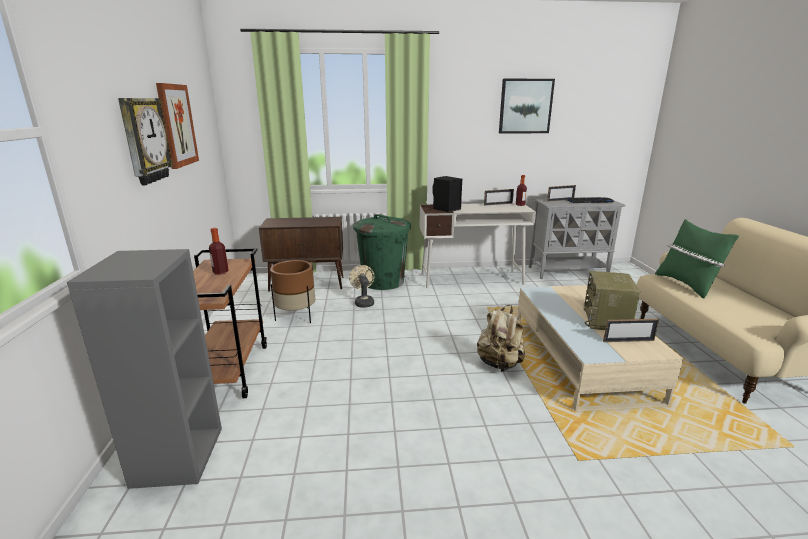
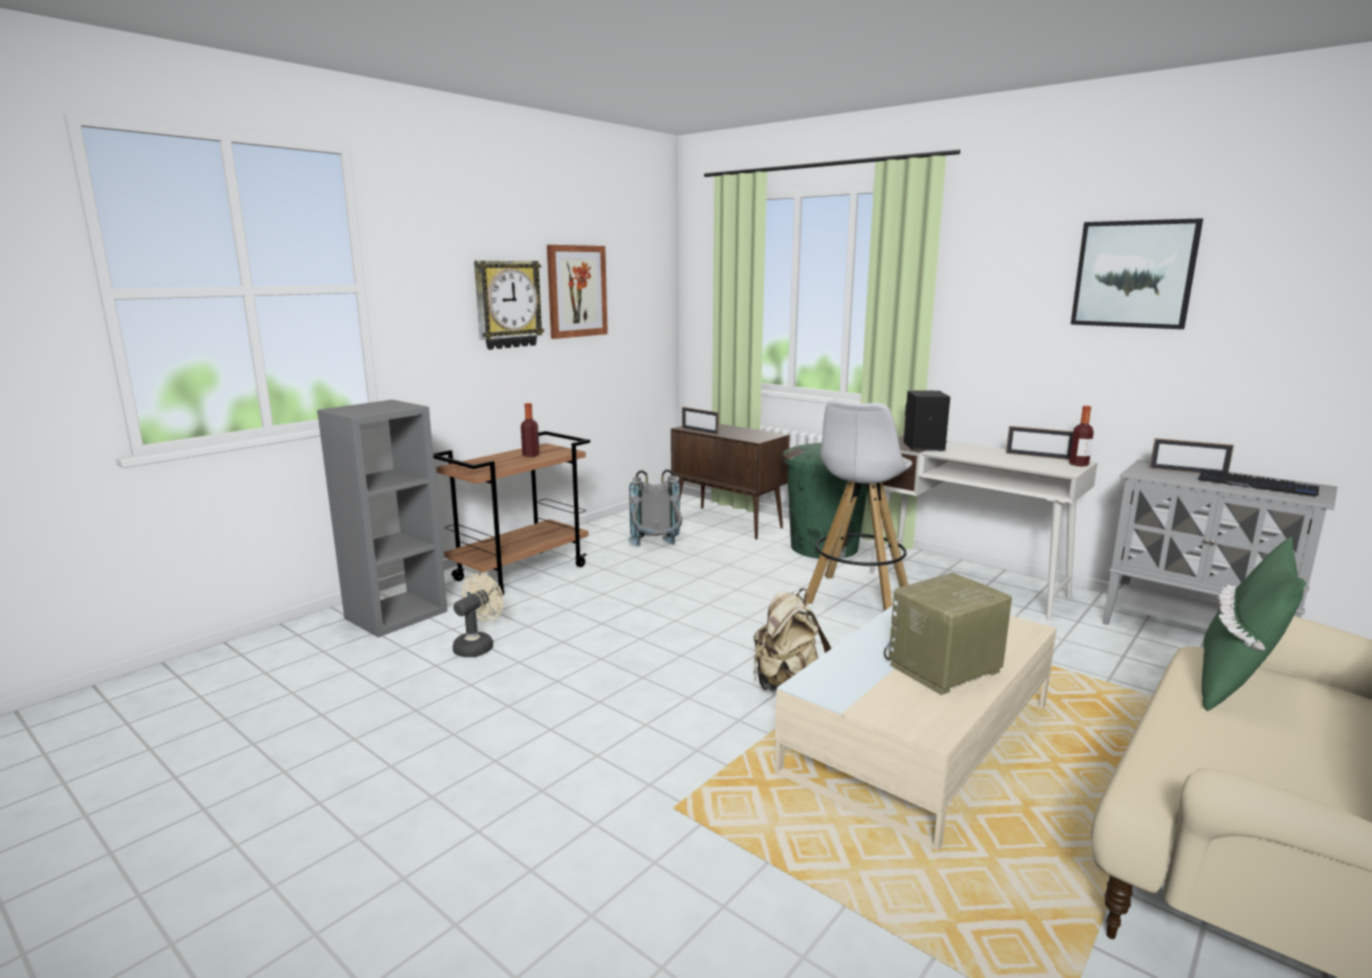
camera: 45 degrees right, 5 degrees down
(296, 317) = (657, 550): brown planter -> grey backpack
(363, 302) = (754, 561): beige fan -> beige fan (478, 646)
(444, 303) = (856, 597): none -> white stool
(628, 341) = (910, 700): picture frame -> picture frame (700, 431)

